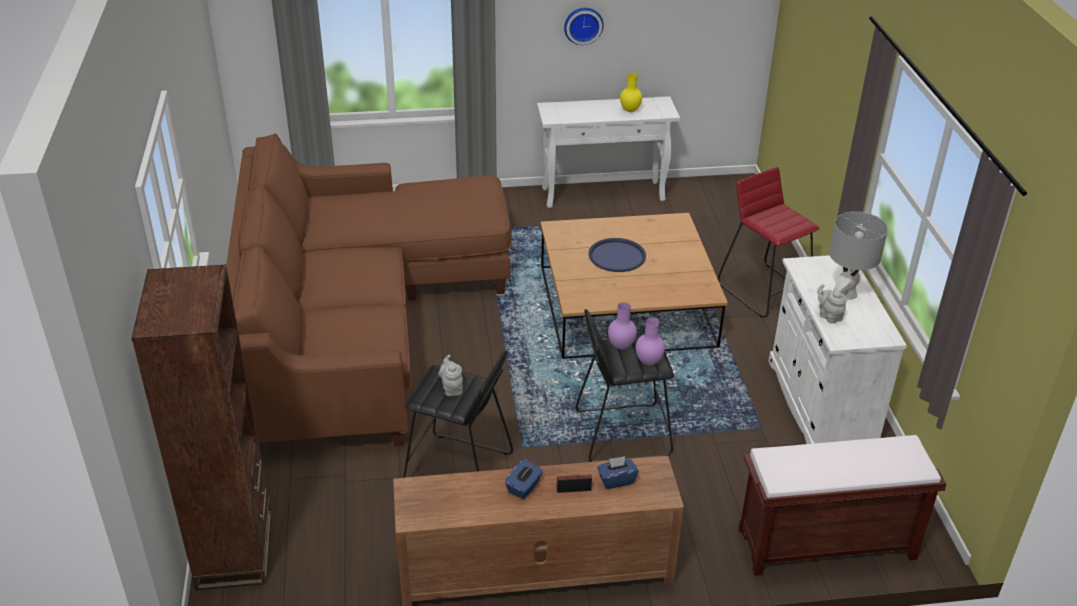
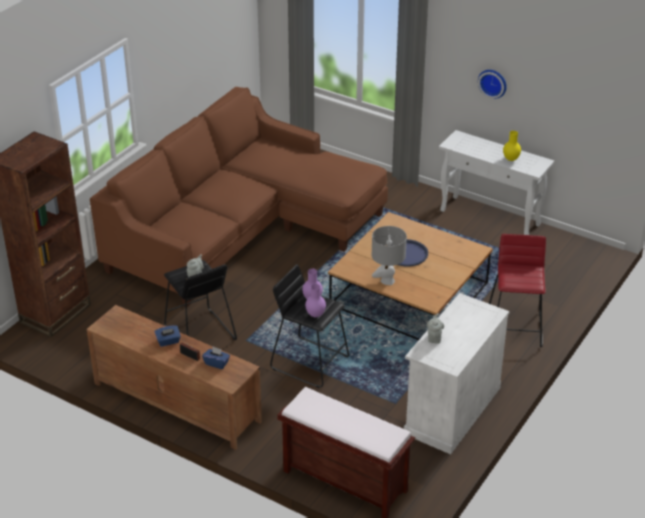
camera: 40 degrees right, 0 degrees up
(846, 294) = (466, 331): grey table lamp -> grey table lamp (387, 281)

